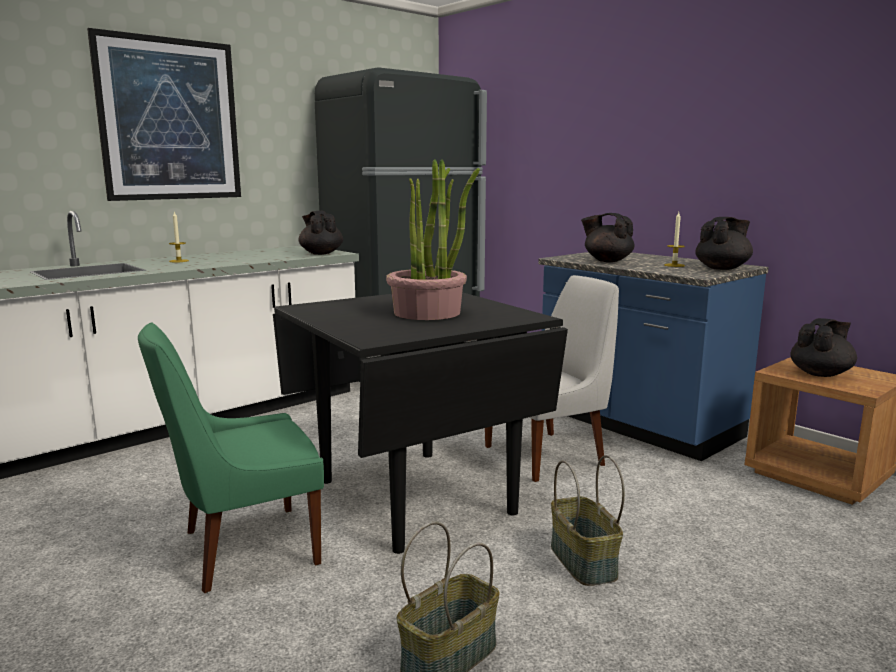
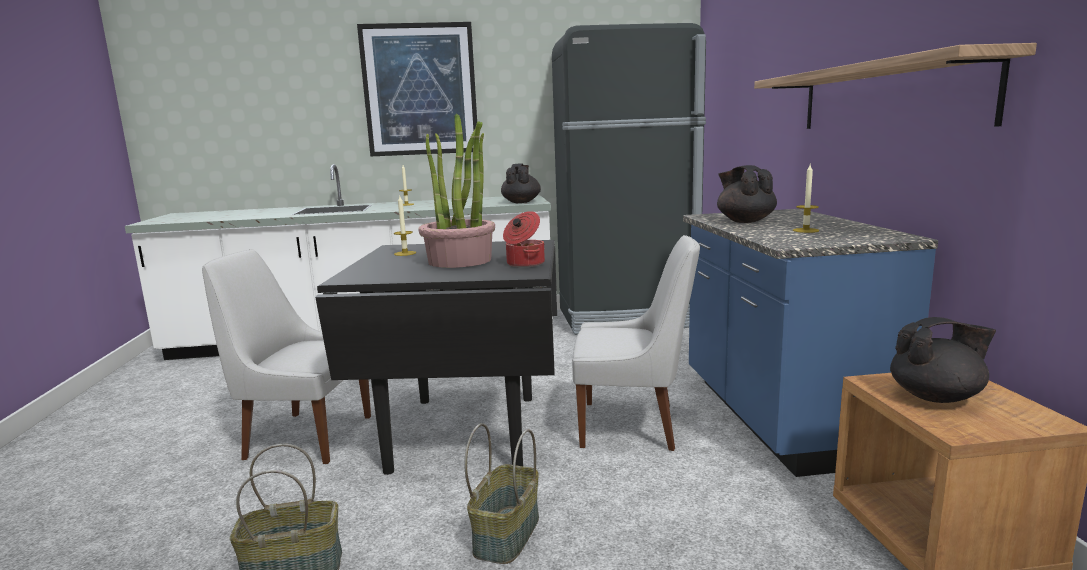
camera: 35 degrees right, 0 degrees up
(244, 549) = (305, 437): green chair -> white chair
(340, 311) = (405, 253): none -> candle
(499, 309) = (524, 264): none -> cooking pot
(703, 160) = (886, 97): none -> shelf
(722, 268) = (855, 238): black teapot -> none

